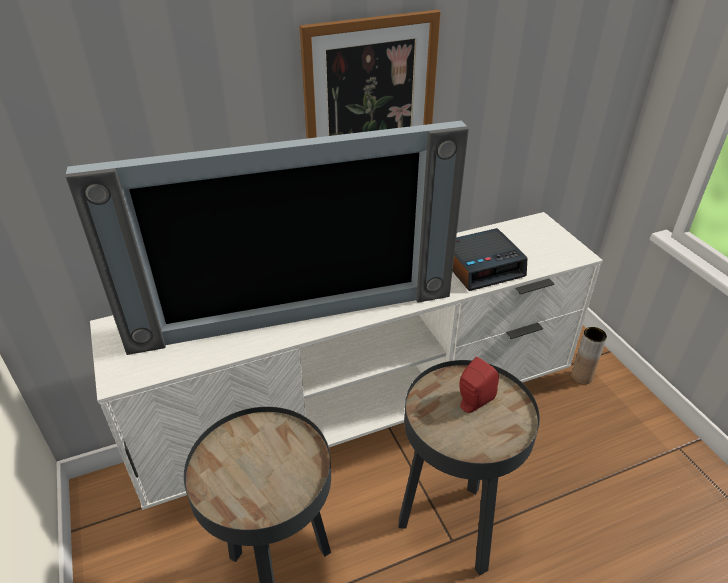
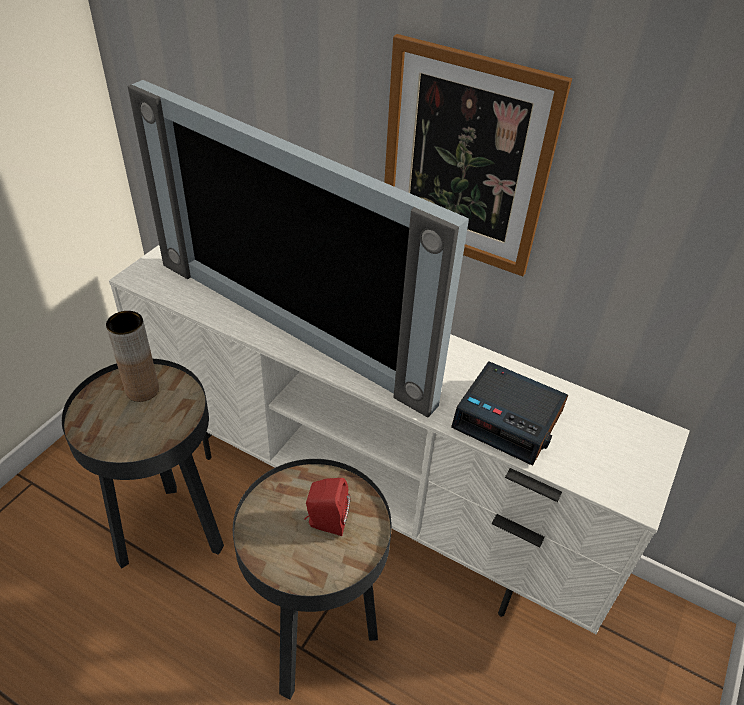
camera: 50 degrees right, 5 degrees up
(581, 376) = (640, 672): brown vase -> brown vase (142, 390)

